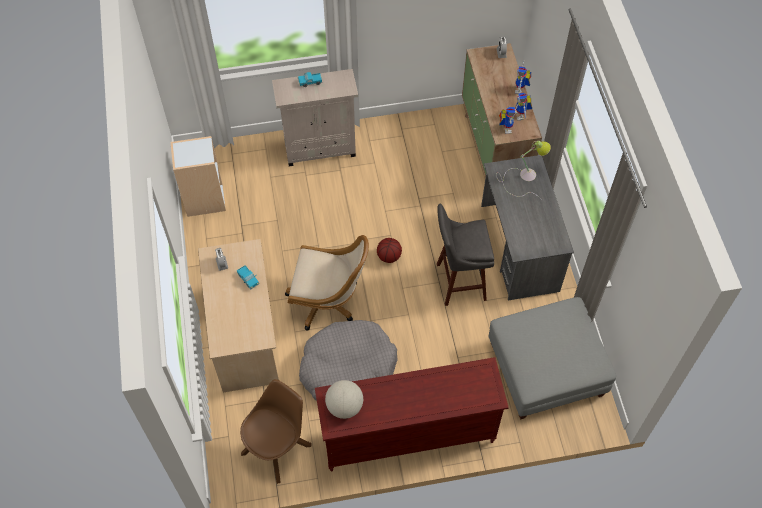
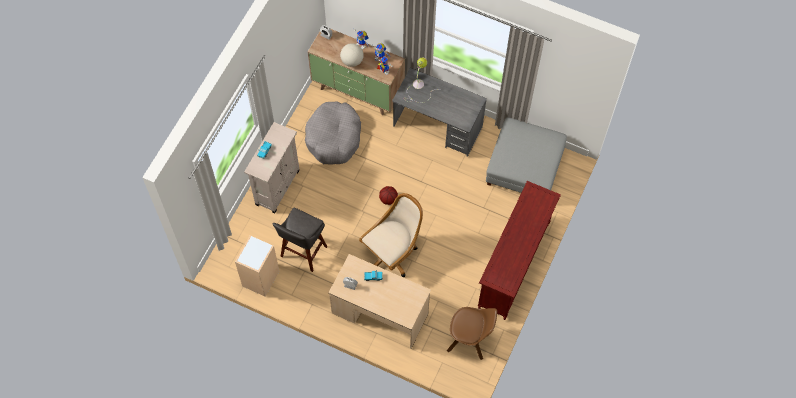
camera: 55 degrees left, 5 degrees up
(277, 448) = (469, 339): brown chair -> brown chair turned 120 degrees clockwise
(344, 406) = (501, 274): globe -> globe (352, 61)
(347, 368) = (446, 270): grey dog bed -> grey dog bed (333, 138)
(458, 282) = (435, 174): grey stool -> grey stool (302, 253)

